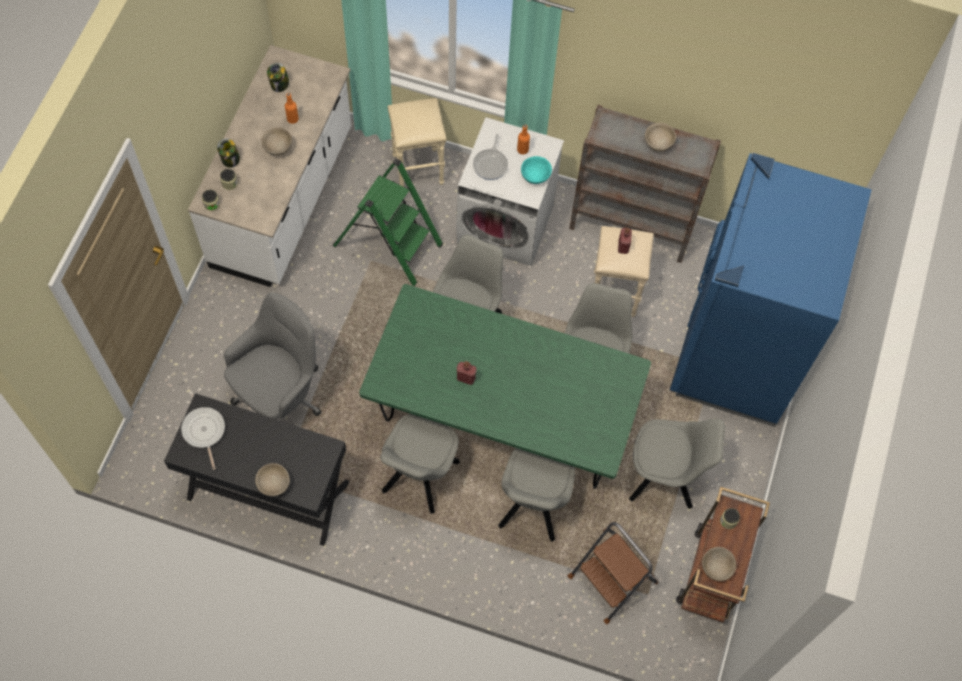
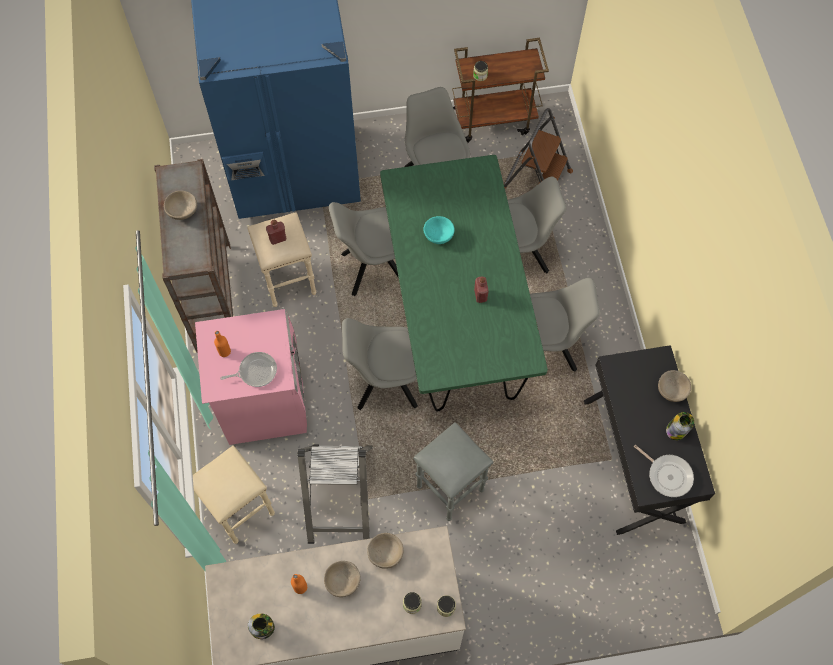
camera: 115 degrees left, 0 degrees up
(204, 432) = (667, 475): frying pan -> frying pan turned 90 degrees counterclockwise
(230, 159) = (383, 622): jar -> jar (676, 430)
(280, 396) = (546, 500): grey office chair -> none
(338, 327) = (450, 489): none -> grey stool
(386, 243) = (340, 494): green step ladder -> grey step ladder
(507, 223) = (262, 400): white washing machine -> pink washing machine
(535, 176) = (249, 327): turquoise bowl -> turquoise bowl (439, 235)
(716, 567) = (521, 69): beige bowl -> beige bowl (386, 553)

